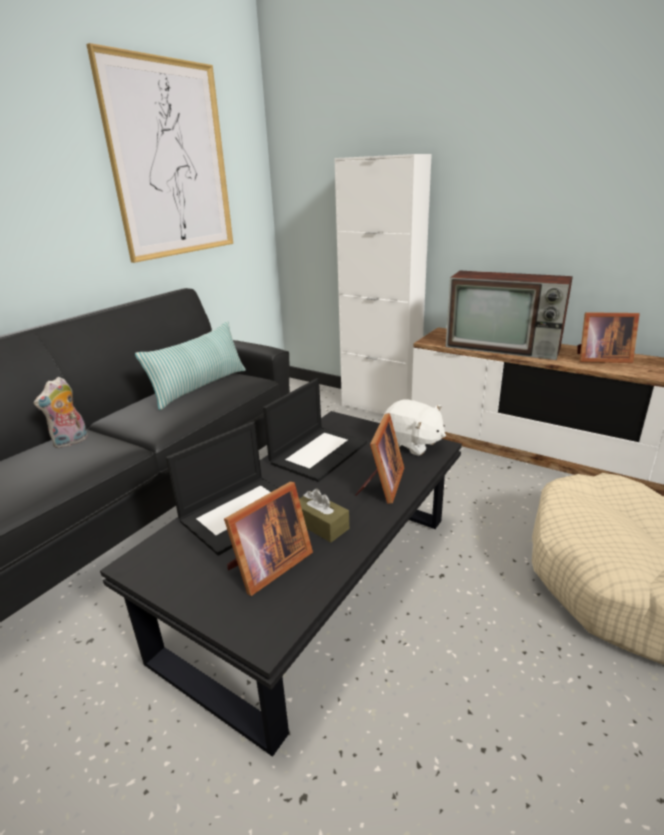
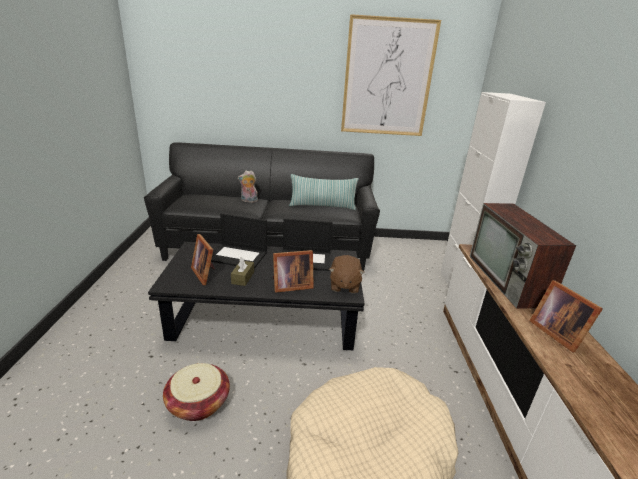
camera: 55 degrees right, 0 degrees up
(267, 566) = (205, 273): picture frame -> picture frame turned 45 degrees clockwise
(412, 444) = (344, 285): white plush toy -> brown plush toy
(475, 738) = (198, 403): none -> basket

